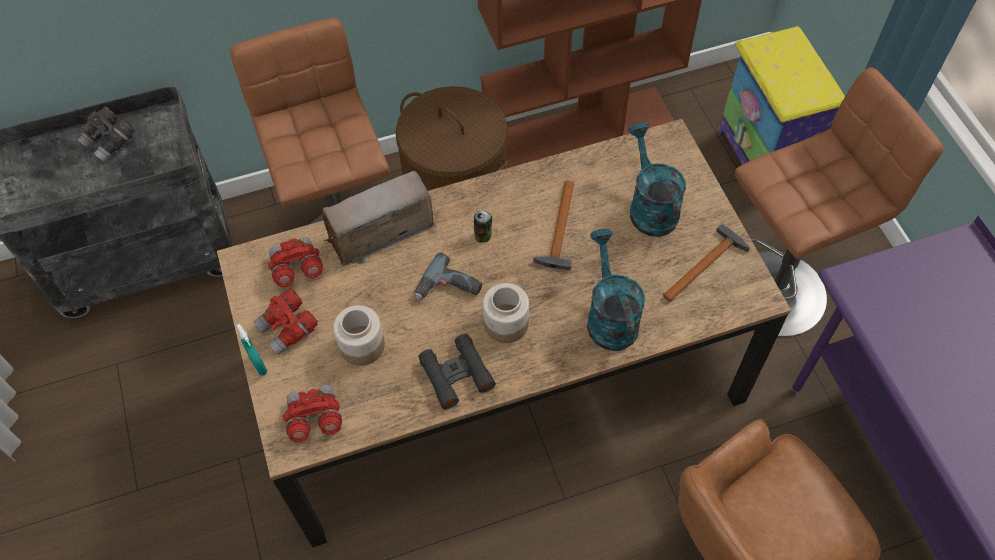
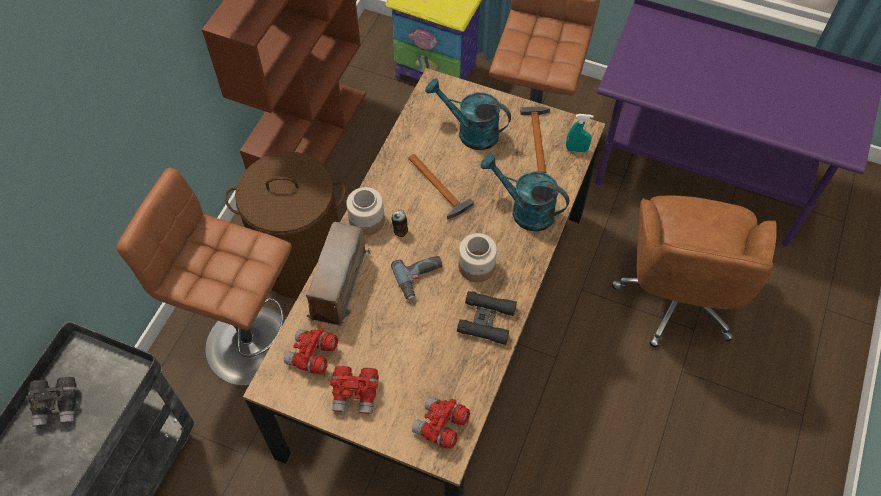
camera: 50 degrees left, 0 degrees up
(258, 365) = (366, 433): turquoise spray bottle -> turquoise spray bottle (576, 149)
(361, 346) = (413, 359): jar -> jar (366, 221)

